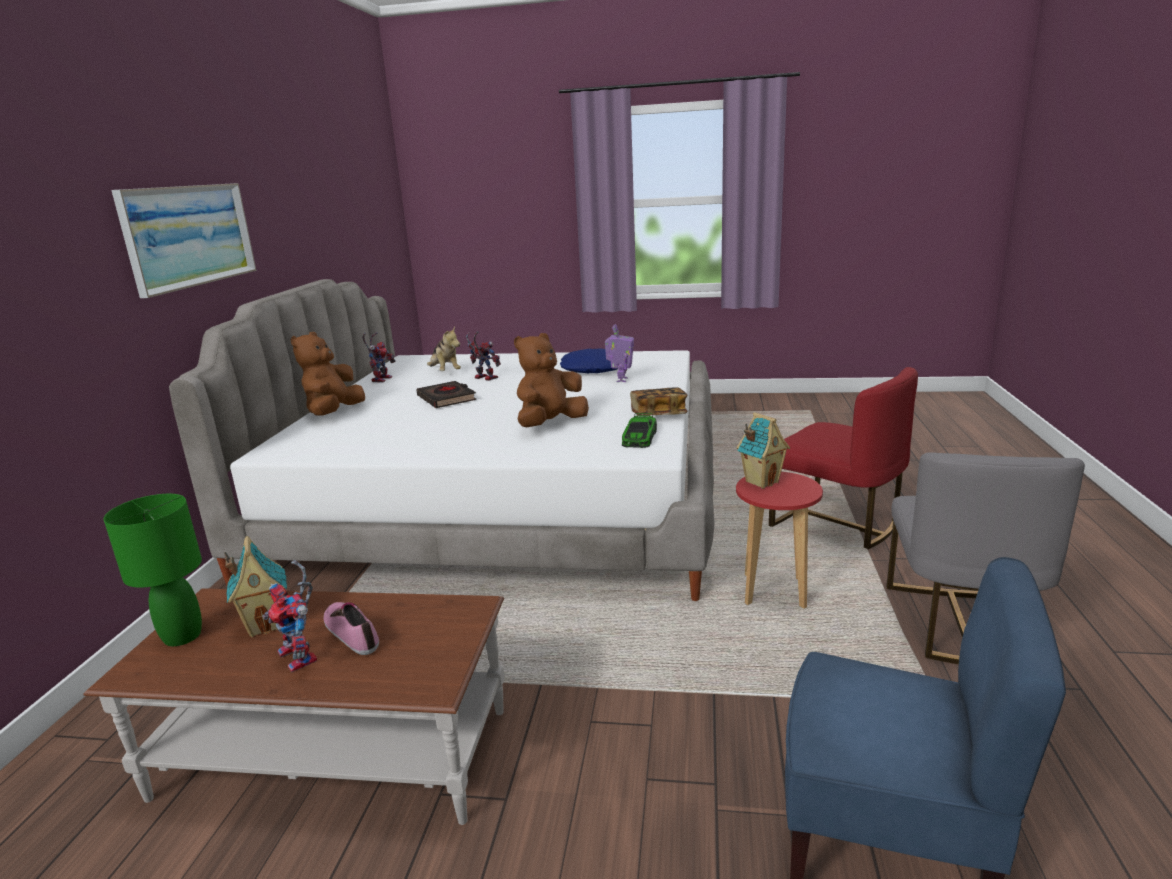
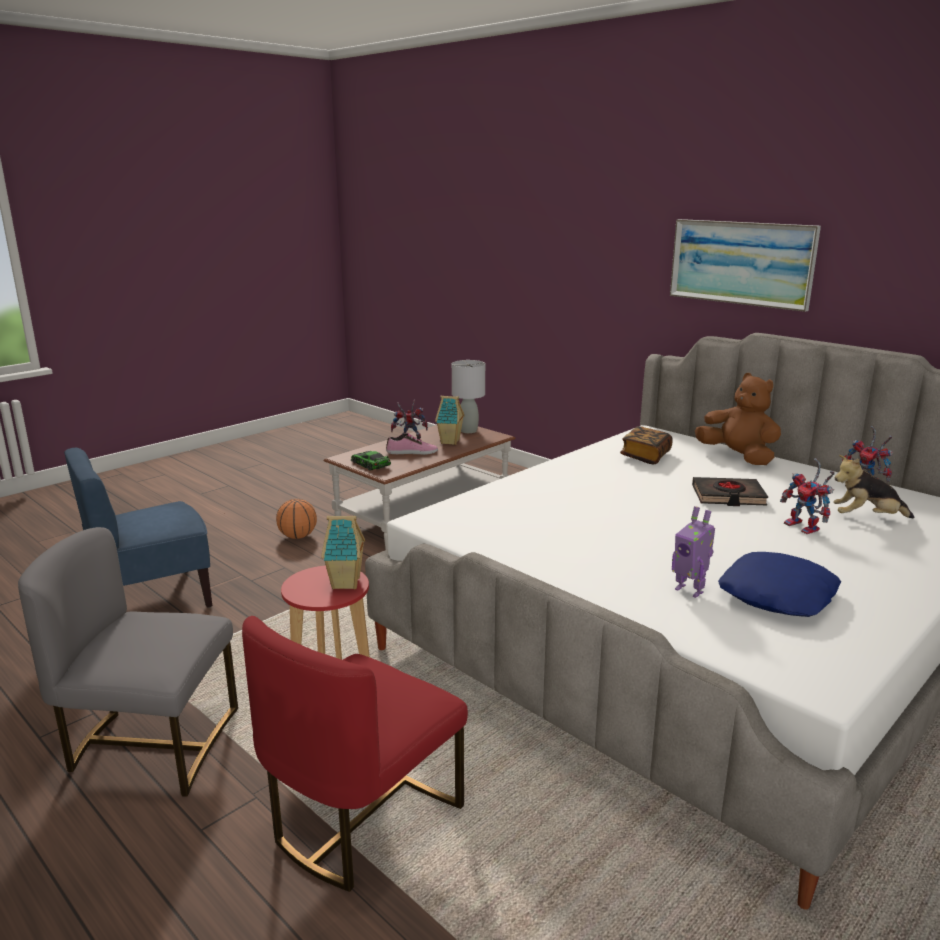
camera: 125 degrees right, 0 degrees up
(183, 636) = (468, 431): green table lamp -> grey table lamp
(483, 378) = (805, 528): toy robot -> toy robot turned 75 degrees clockwise
(540, 849) = (298, 537): none -> basketball
(550, 424) = (570, 512): brown plush toy -> none
(639, 437) = (471, 529): toy car -> toy car (370, 464)
(658, 415) = (516, 558): book -> book (645, 456)
(836, 523) = (361, 819): red chair -> red chair turned 45 degrees counterclockwise
(959, 625) = (152, 745): grey chair -> grey chair turned 45 degrees counterclockwise

